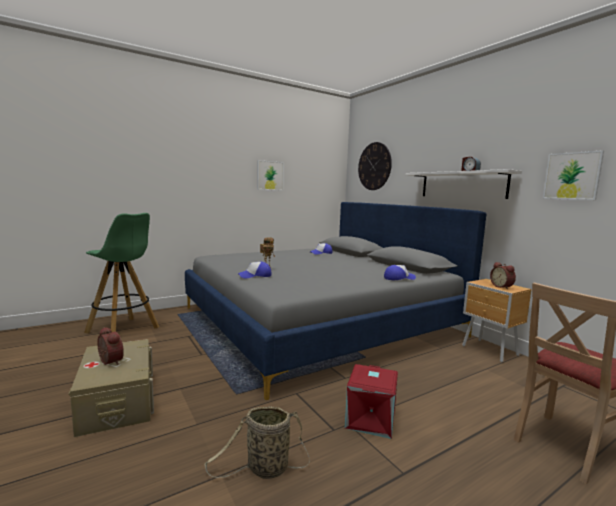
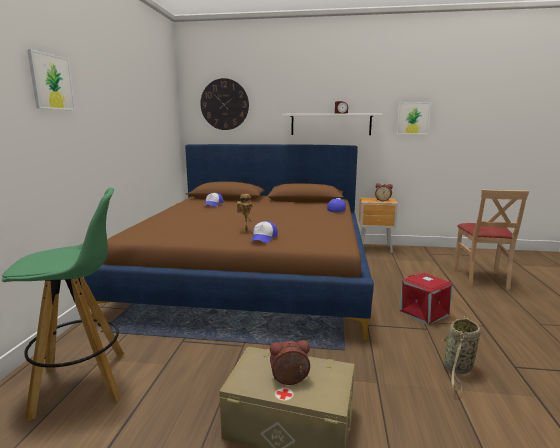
camera: 50 degrees left, 5 degrees up
(270, 175) = (130, 116): picture -> picture (51, 82)
(318, 321) = (253, 273): grey bed -> brown bed

